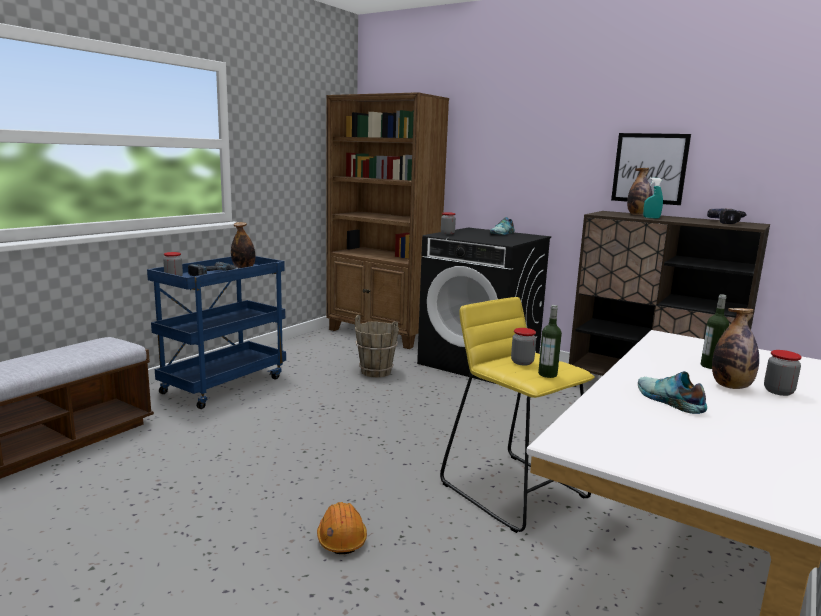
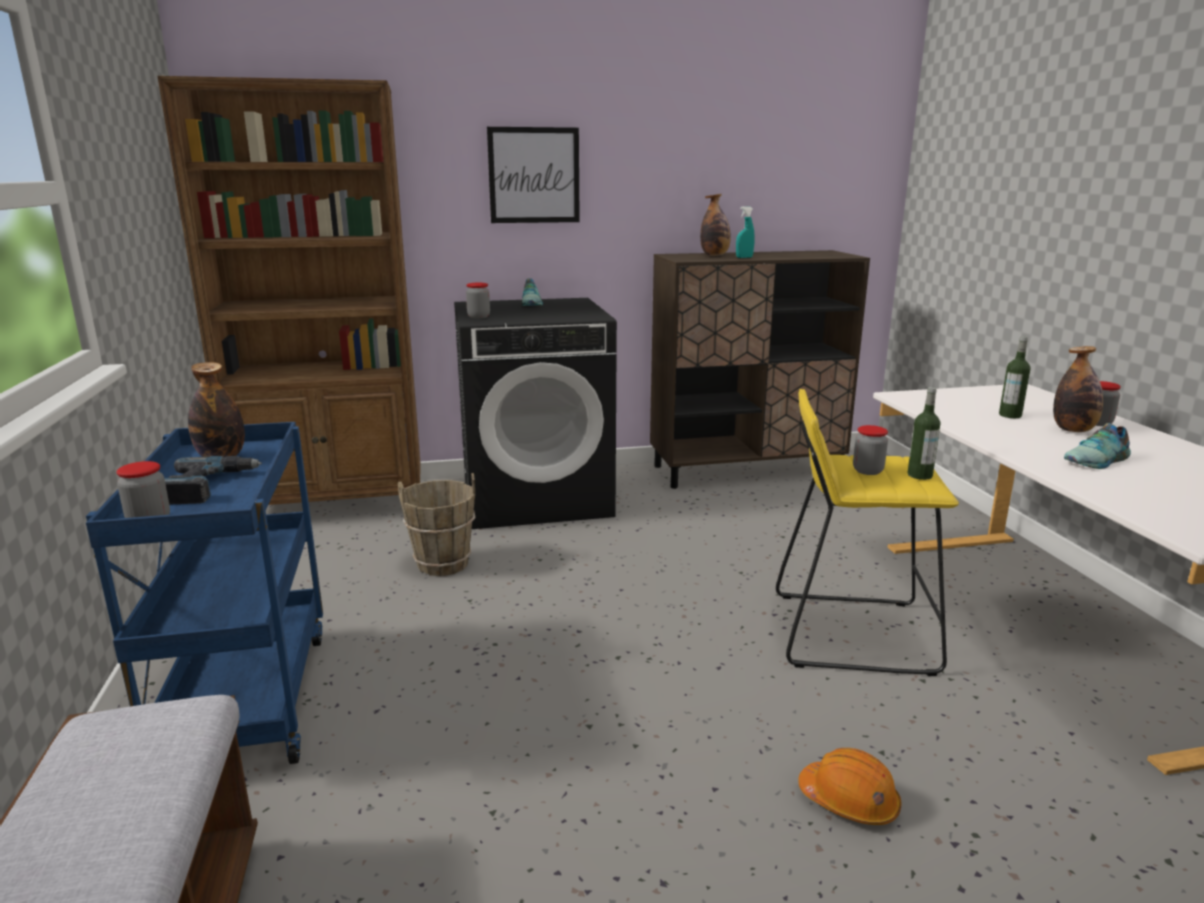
camera: 45 degrees left, 5 degrees up
(649, 168) = (703, 194): picture -> picture (534, 175)
(668, 400) = (1098, 461): shoe -> shoe turned 45 degrees counterclockwise
(730, 222) = (811, 253): power drill -> none

